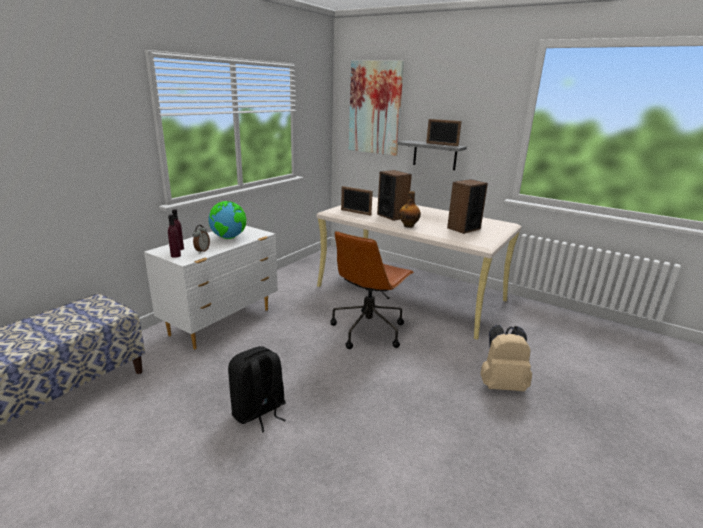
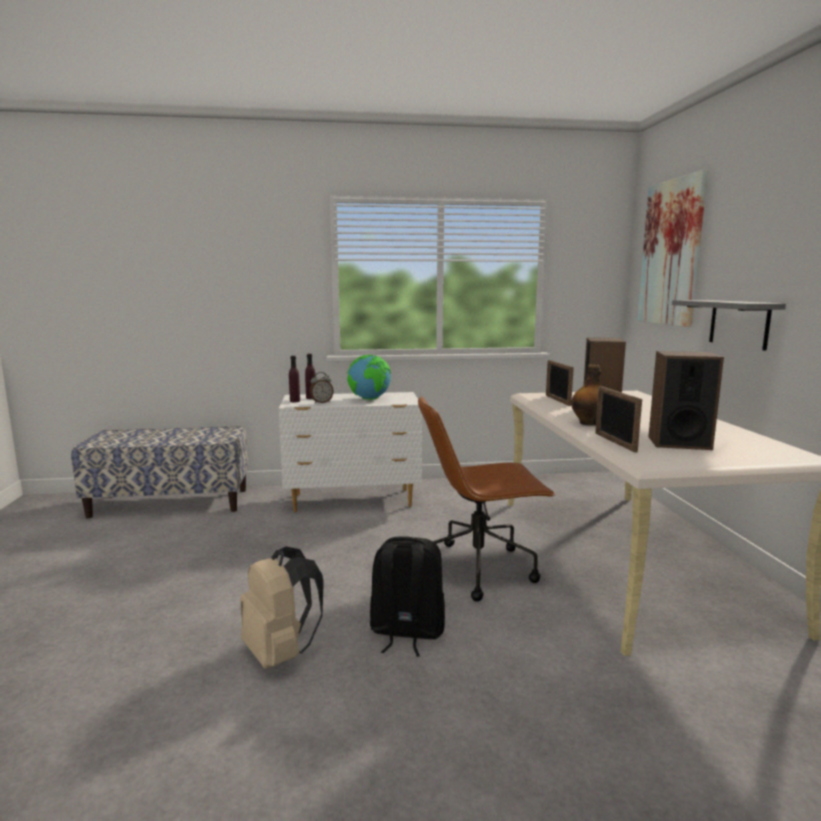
camera: 50 degrees right, 10 degrees down
(259, 412) = (241, 579): black backpack -> black backpack (406, 632)
(442, 144) = (739, 301): picture frame -> picture frame (614, 442)
(501, 384) = (539, 727): beige backpack -> beige backpack (281, 653)

